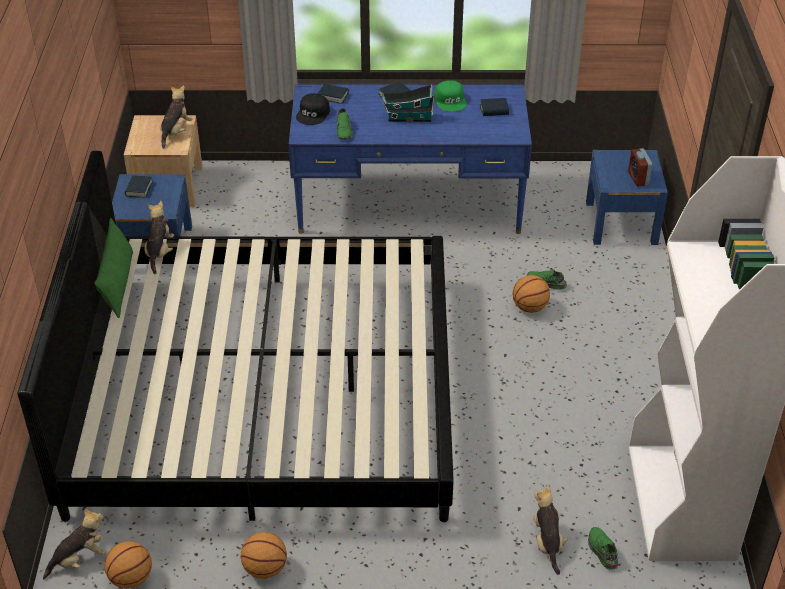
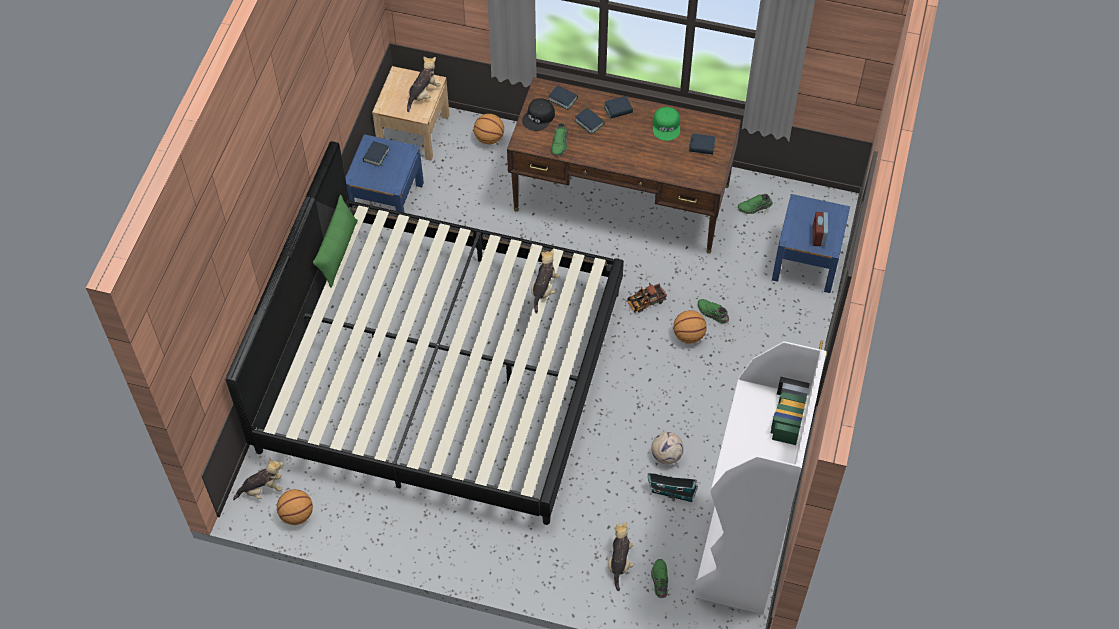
camera: 15 degrees right, 15 degrees up
(159, 252) = (379, 225): plush toy -> plush toy (544, 289)
(265, 568) = (397, 531): basketball -> basketball (489, 138)
(368, 110) = (589, 122): none -> book
(408, 118) = (621, 140): toy house -> toy house (671, 492)
(409, 203) = (621, 197): blue desk -> brown desk
(469, 287) = (644, 303): none -> toy truck
(548, 189) = (755, 207): none -> green shoe
(554, 422) = (666, 455): none -> football

